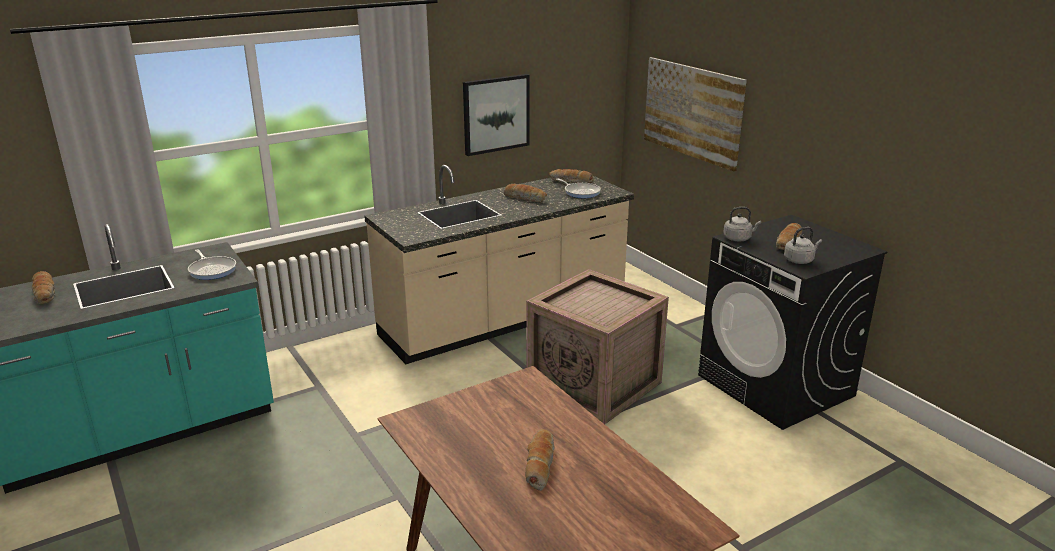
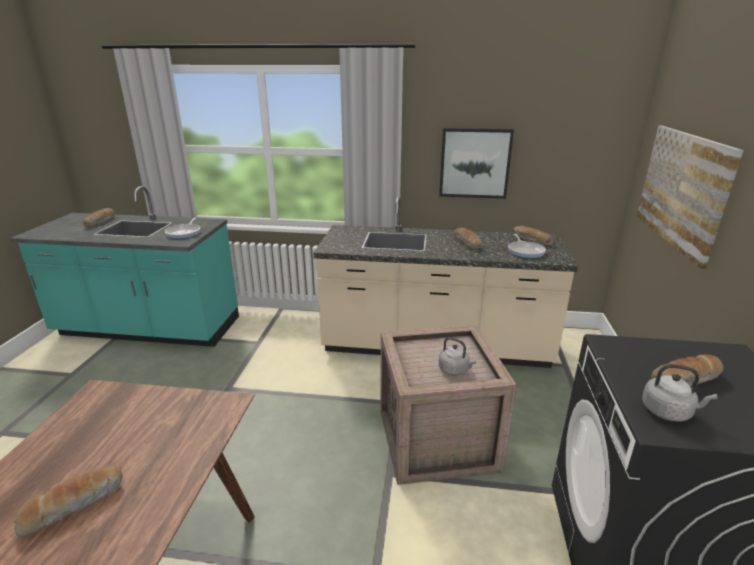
camera: 40 degrees right, 0 degrees up
(738, 238) = (615, 348): grey kettle -> grey kettle (455, 370)

